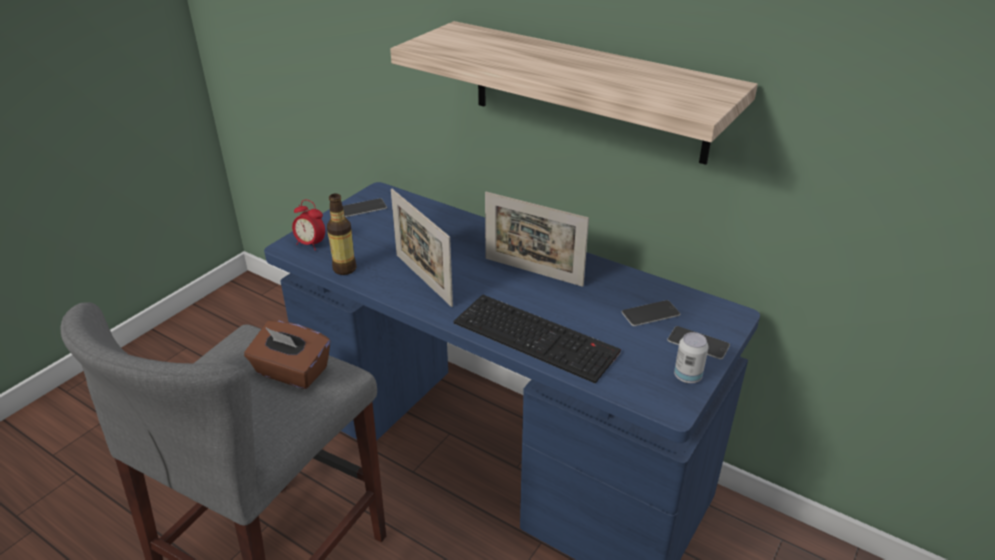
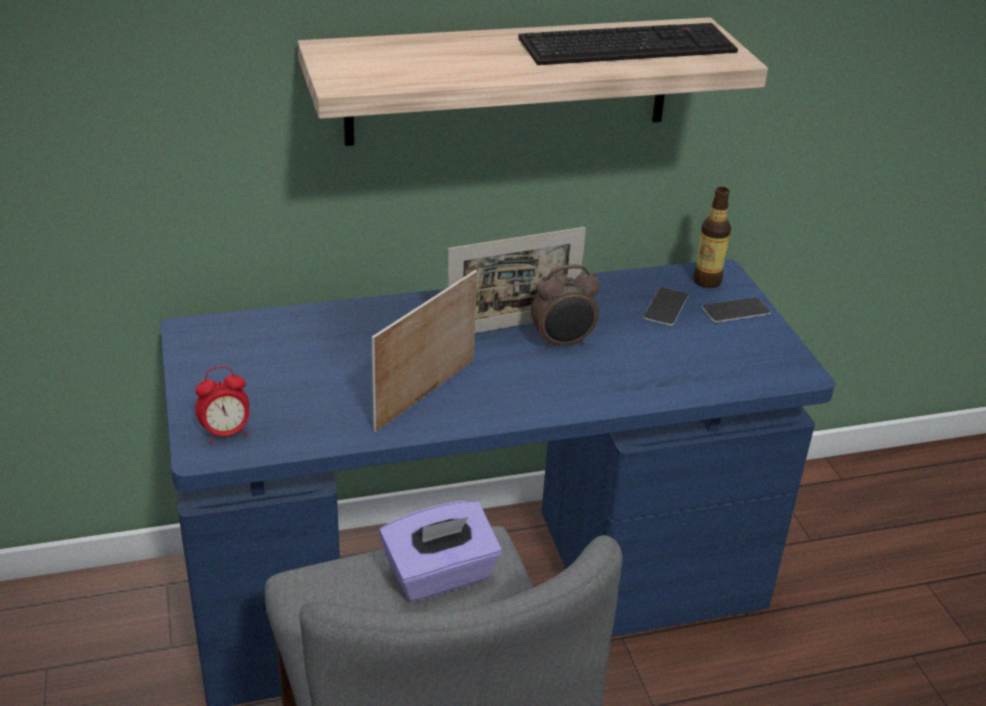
camera: 50 degrees left, 0 degrees up
(291, 372) = (440, 575): brown tissue box -> purple tissue box
(344, 269) = (321, 435): bottle -> bottle (707, 281)
(363, 208) = (208, 358): phone -> none
(423, 279) = (425, 394): picture frame -> picture frame turned 120 degrees clockwise
(538, 337) = (620, 382): keyboard -> keyboard (628, 45)
(544, 297) = (563, 343): none -> alarm clock
(687, 376) = (771, 342): can -> none

